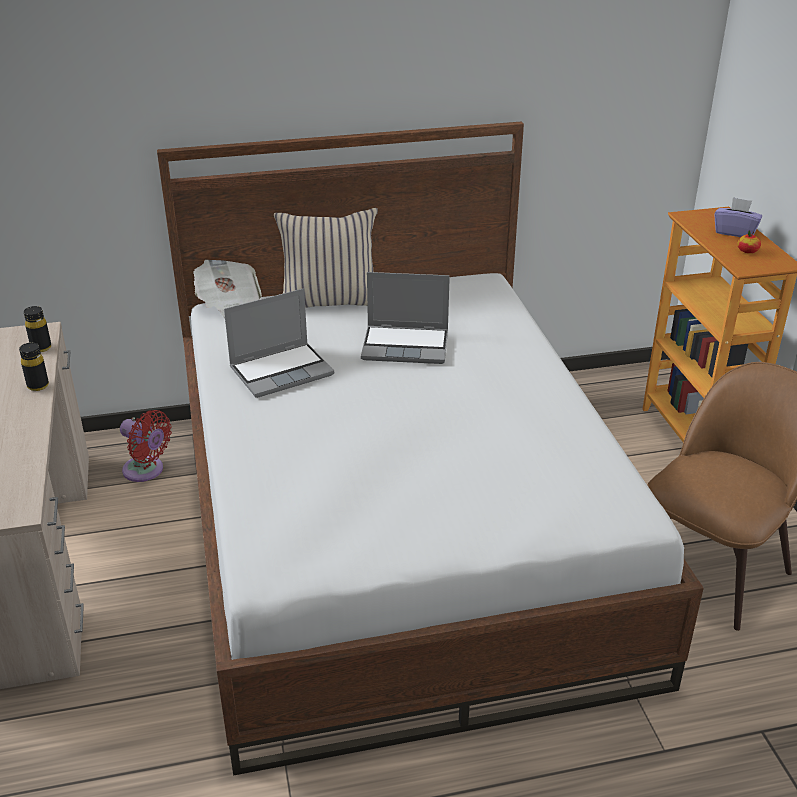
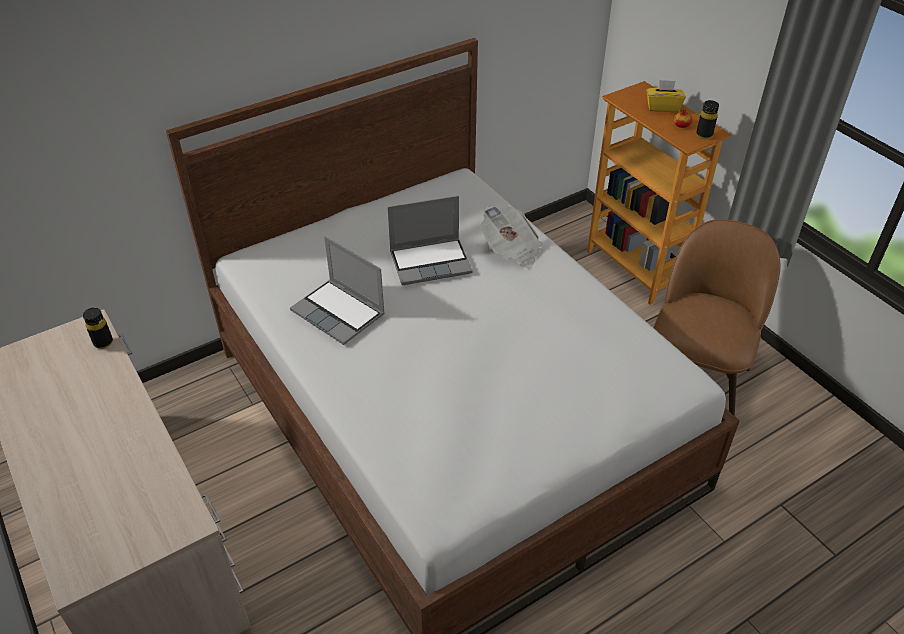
camera: 20 degrees left, 10 degrees up
(38, 386) = (126, 386): black bottle -> black bottle (704, 135)
(146, 471) = (206, 414): red fan -> none
(229, 305) = (253, 253): newspaper -> newspaper (511, 250)
(282, 371) = (339, 313): laptop -> laptop turned 90 degrees clockwise
(329, 301) = (340, 229): beige pillow -> none
(735, 232) = (662, 107): purple tissue box -> yellow tissue box

